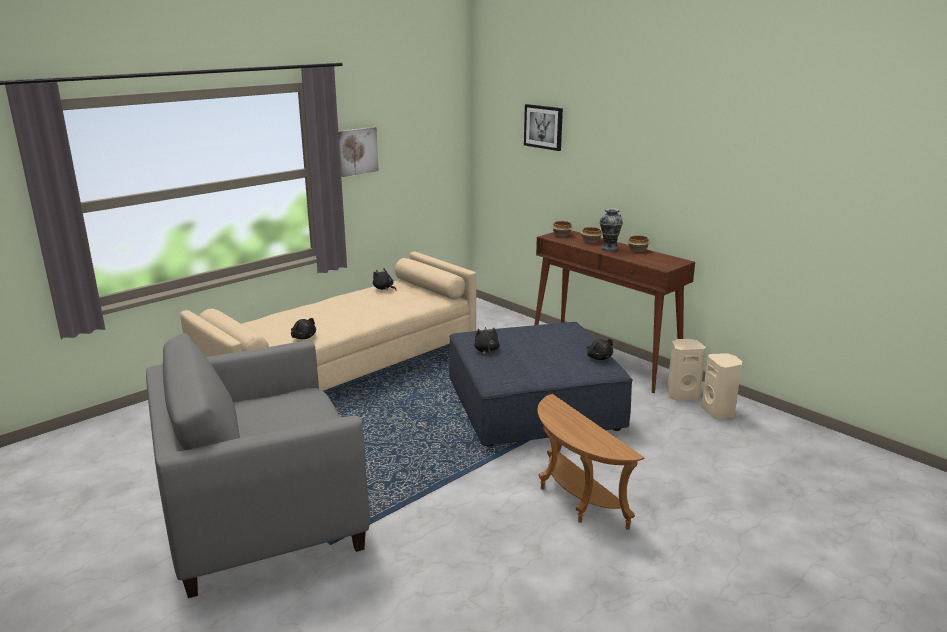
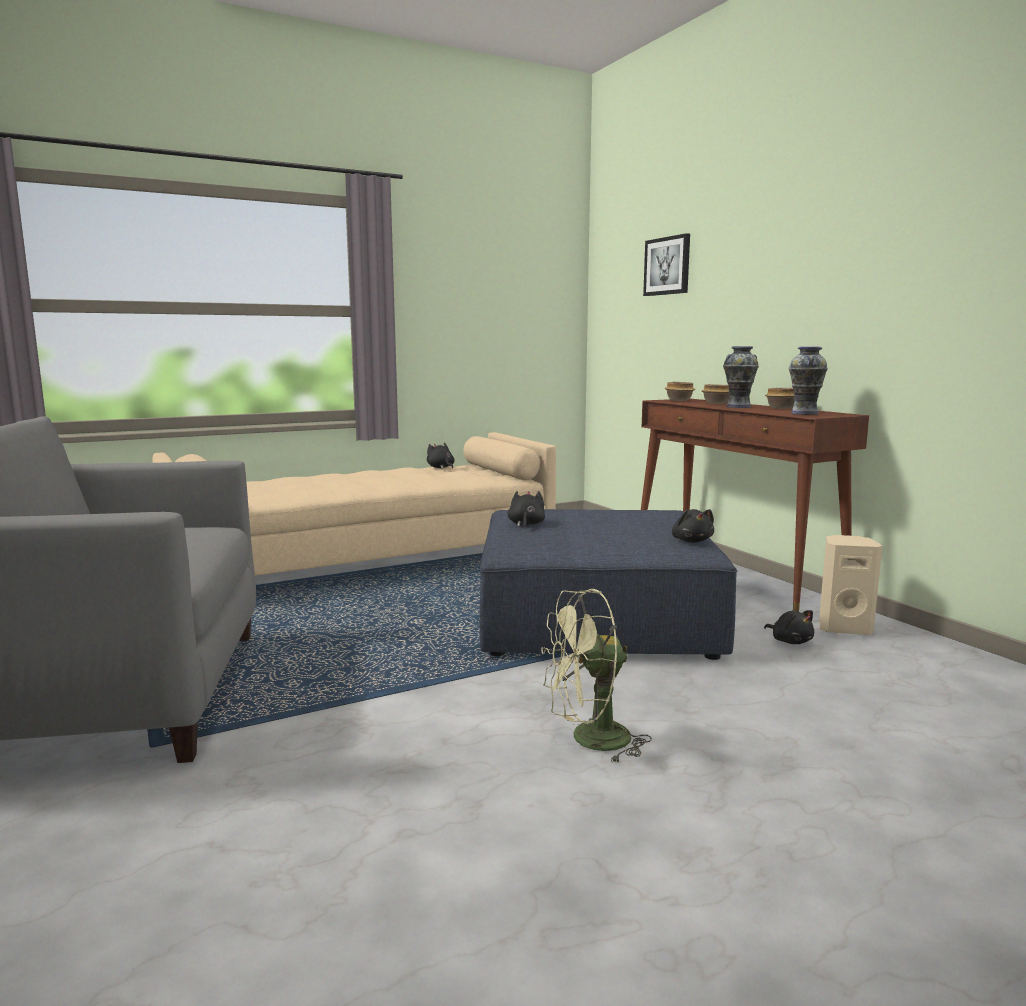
camera: 15 degrees right, 10 degrees down
(303, 337) = (290, 494): black plush toy -> black plush toy (790, 641)
(357, 151) = (424, 295): picture -> none
(575, 499) = (589, 740): brown side table -> green fan
(657, 261) = (805, 413): none -> vase
(719, 412) = (903, 655): beige speaker -> none

